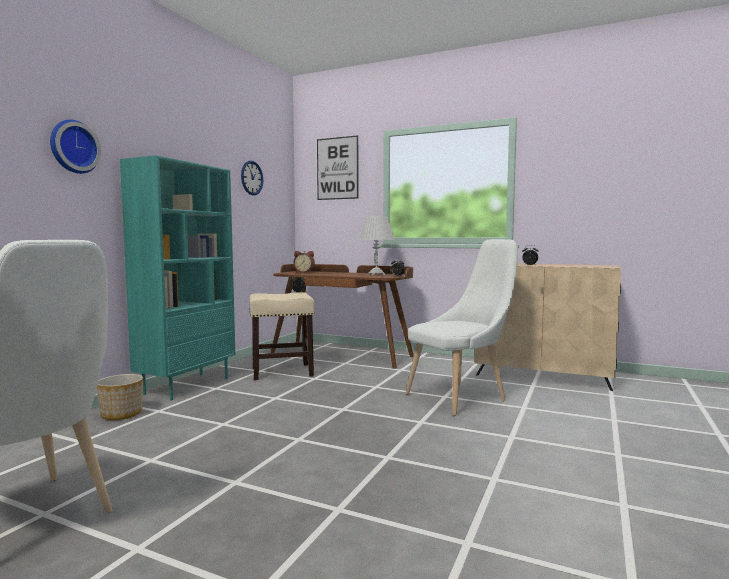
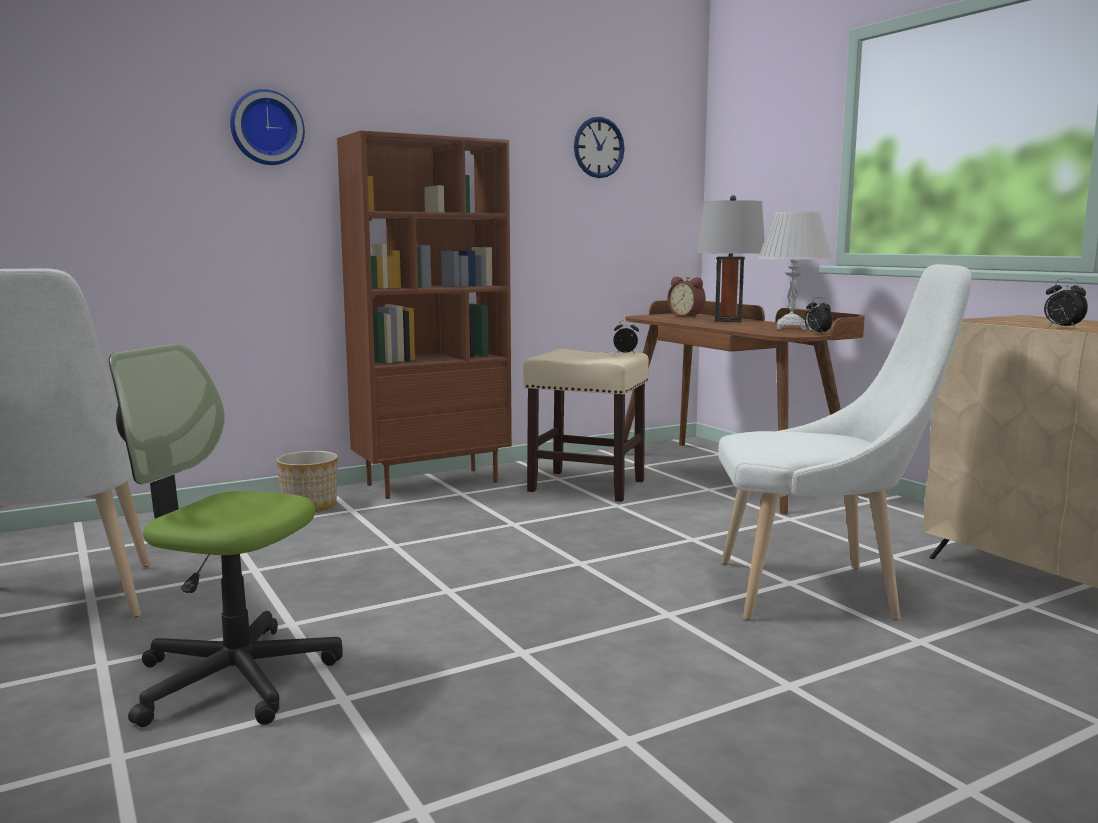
camera: 35 degrees right, 5 degrees up
(187, 385) = (433, 483): turquoise bookcase -> brown bookcase
(253, 522) = (234, 678): none -> office chair
(334, 273) = (728, 320): none -> grey table lamp
(337, 168) = (770, 116): picture -> none

